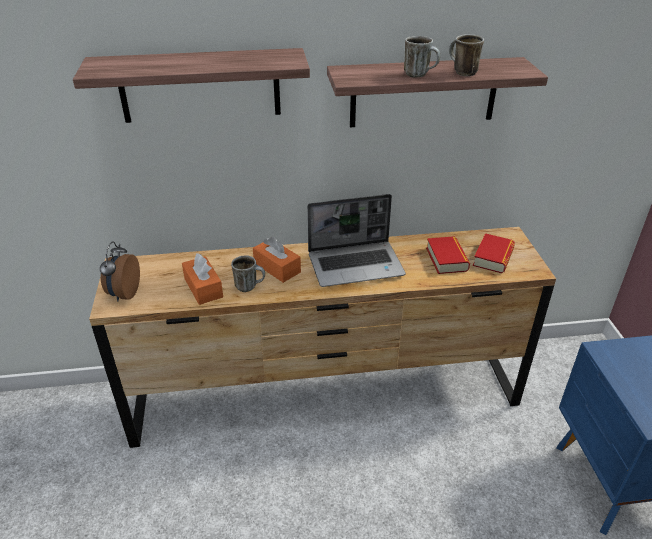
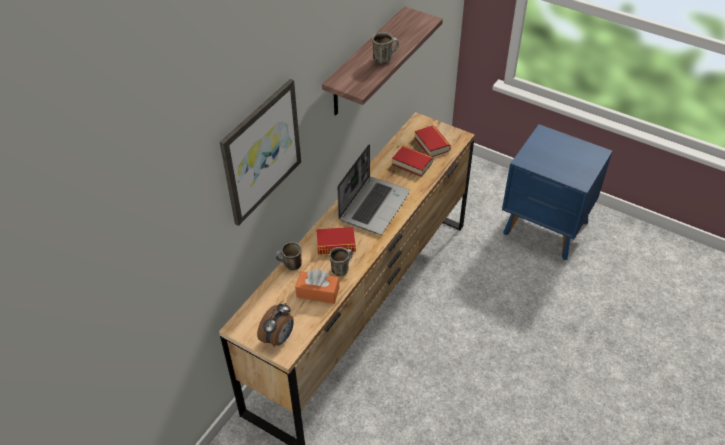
camera: 50 degrees left, 10 degrees up
(124, 293) = (279, 338): alarm clock -> alarm clock turned 105 degrees counterclockwise
(200, 86) = (261, 151): shelf -> picture
(277, 268) = (336, 244): orange tissue box -> book
(461, 72) = (399, 42): mug -> mug (290, 266)

